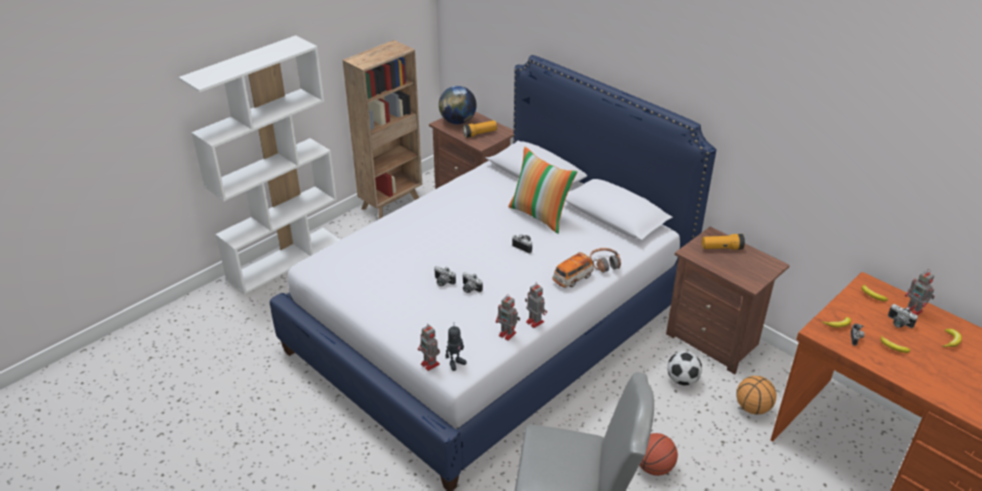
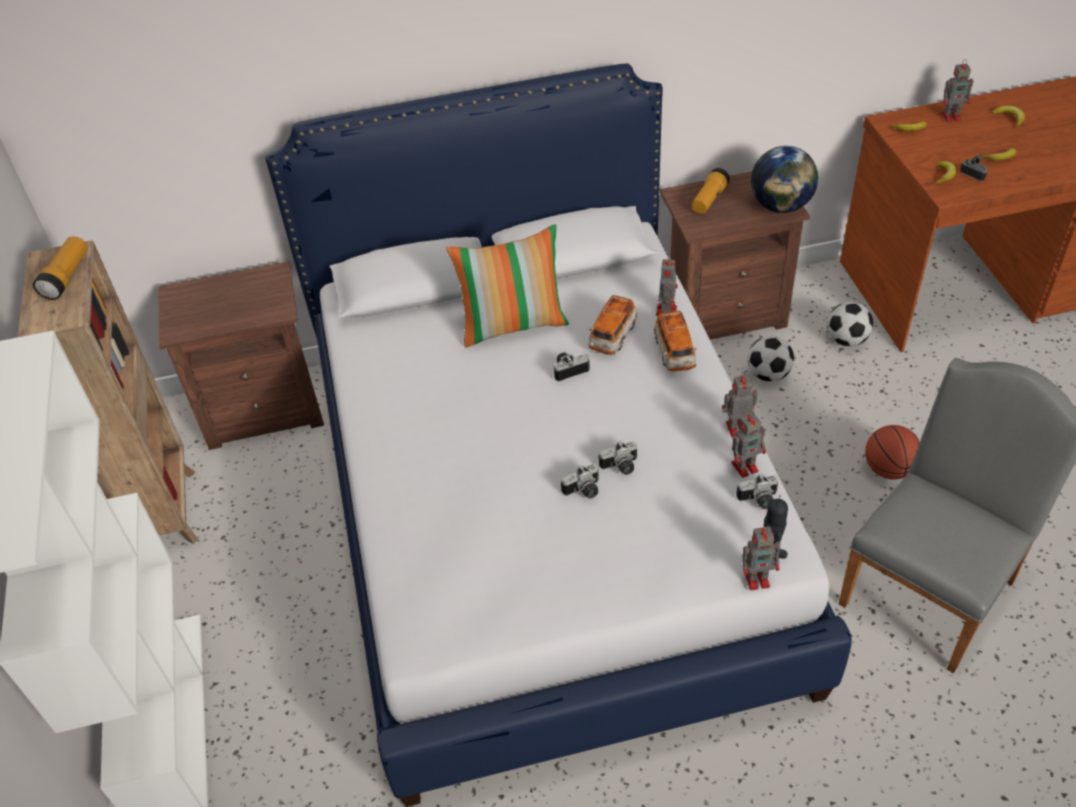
camera: 55 degrees left, 10 degrees up
(457, 122) = (191, 311): globe -> globe (780, 206)
(479, 134) = (250, 301): flashlight -> flashlight (67, 277)
(564, 252) = (612, 336): none -> toy car
(604, 264) = (666, 310): headphones -> toy robot
(753, 408) = (846, 340): basketball -> football
(898, 323) = (964, 136): camera -> camera (759, 501)

